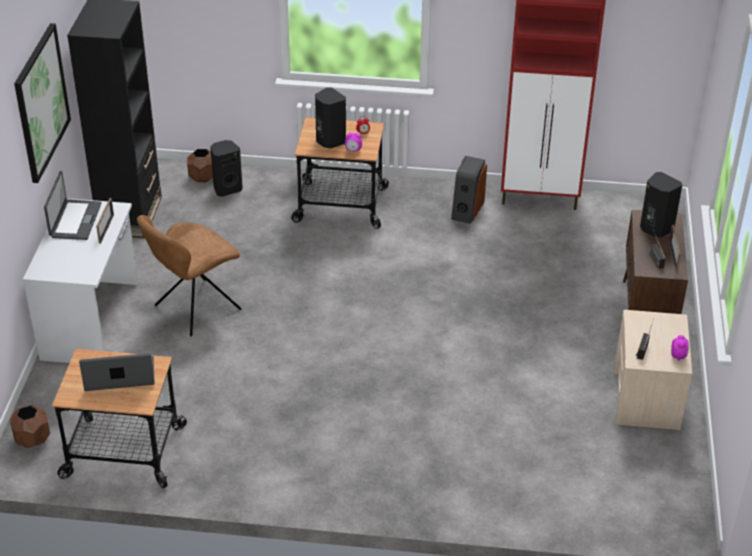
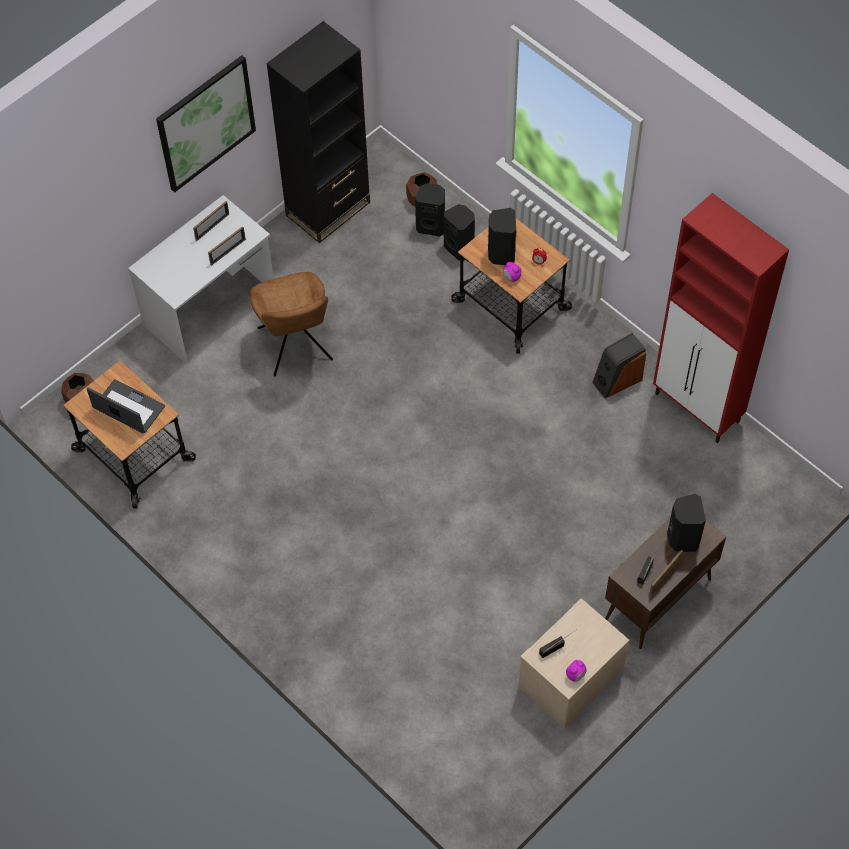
camera: 40 degrees right, 20 degrees up
(74, 220) = (212, 227): laptop -> picture frame
(195, 309) = (296, 347): brown chair -> brown chair turned 105 degrees counterclockwise
(264, 191) = (460, 248): none -> black speaker

